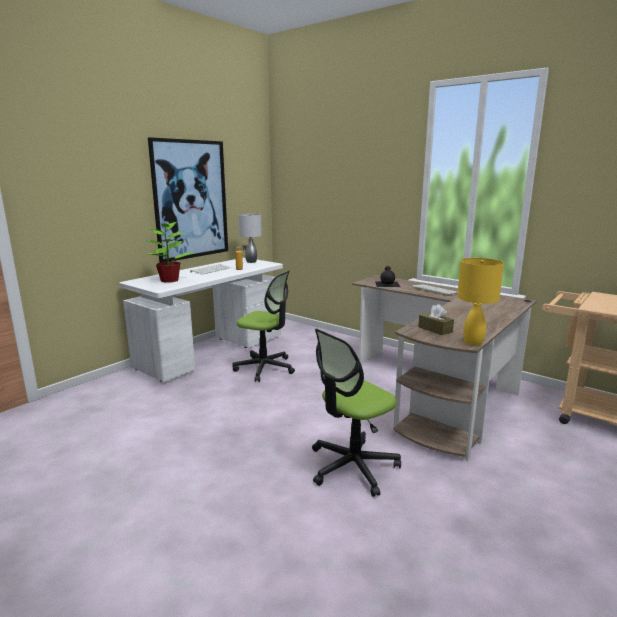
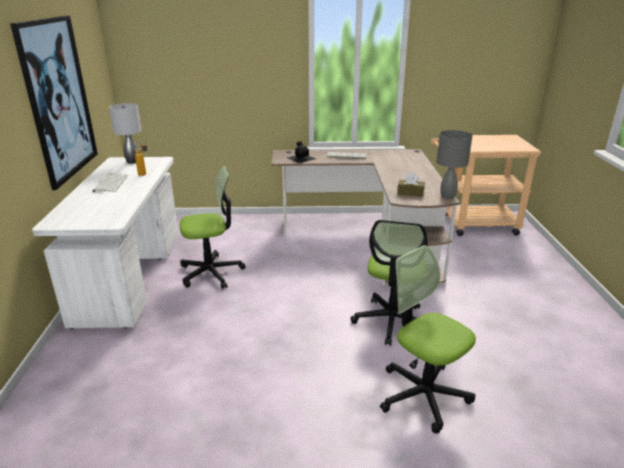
camera: 40 degrees left, 10 degrees up
(170, 280) = (95, 209): potted plant -> none
(281, 544) = (423, 394): none -> office chair
(473, 342) = (448, 196): yellow table lamp -> grey table lamp

